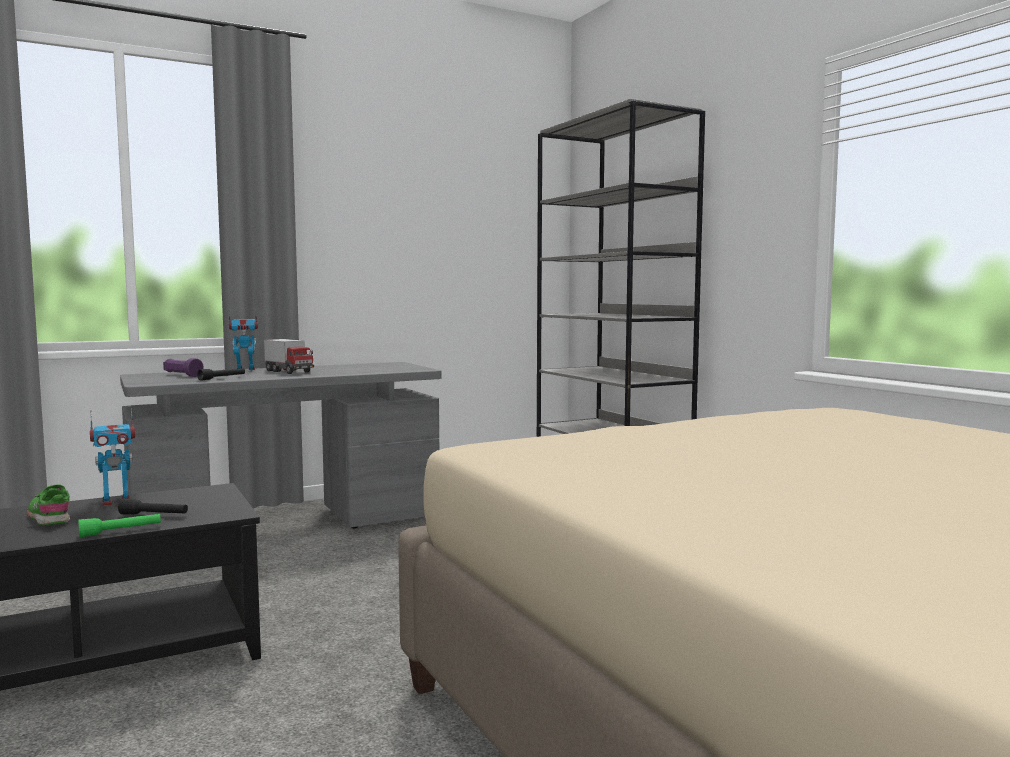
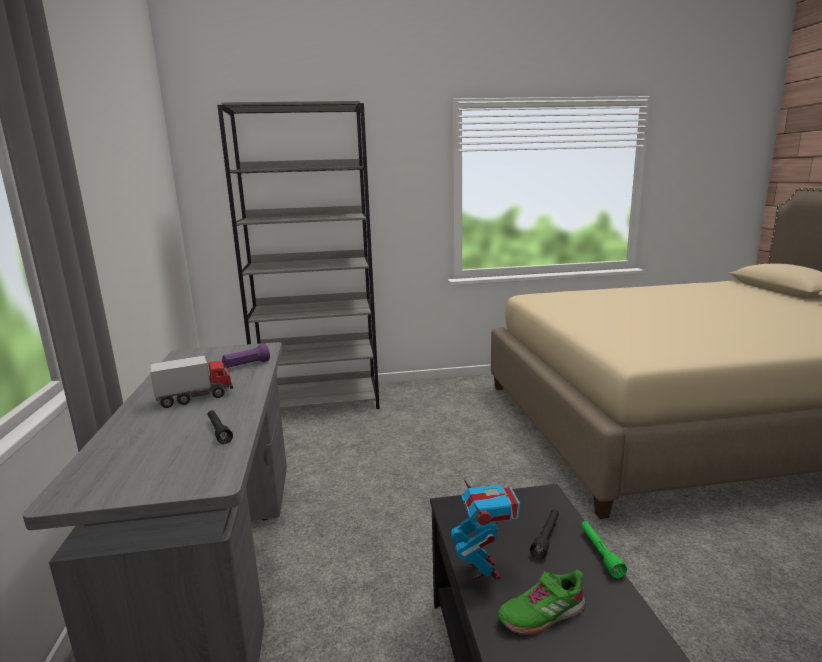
camera: 70 degrees left, 10 degrees up
(182, 375) = (137, 459): purple flashlight -> purple flashlight (246, 365)
(245, 370) = (134, 420): toy robot -> none

